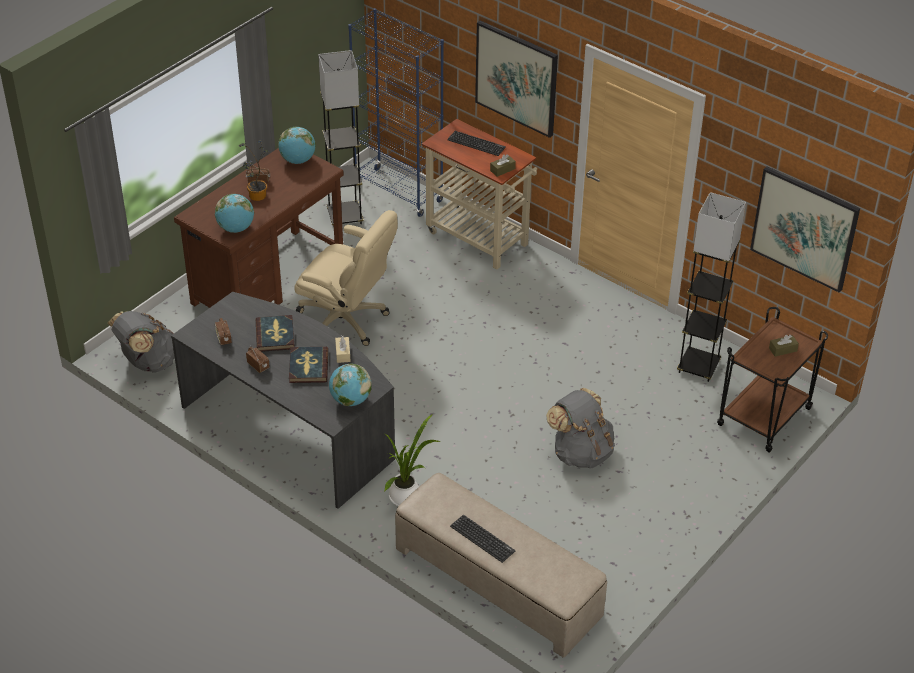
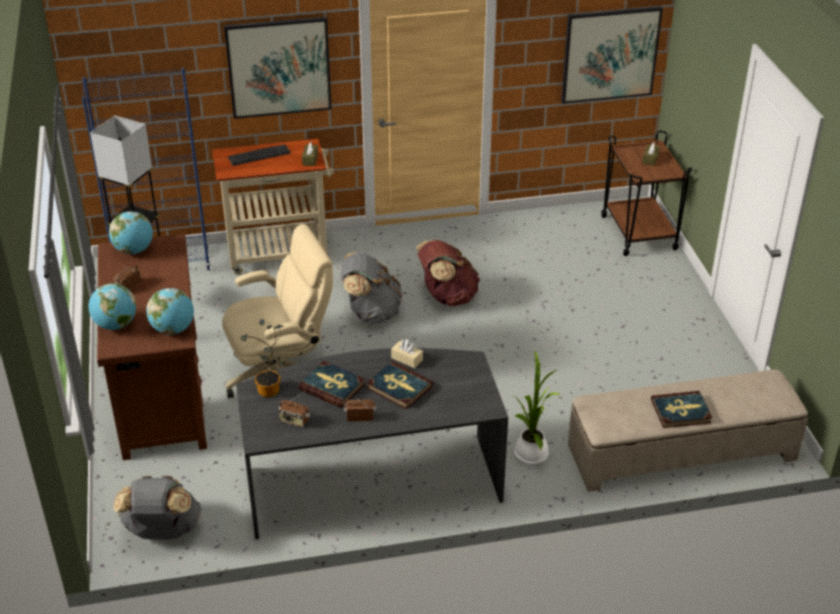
camera: 50 degrees left, 5 degrees down
(256, 197) = (148, 297): potted plant -> potted plant (270, 392)
(350, 400) = (472, 384): globe -> globe (115, 325)
(482, 539) = (681, 411): keyboard -> book
(536, 353) = (447, 297): none -> brown backpack
(581, 452) = (582, 333): grey backpack -> grey backpack (371, 313)
(698, 367) = (555, 233): grey floor lamp -> none

